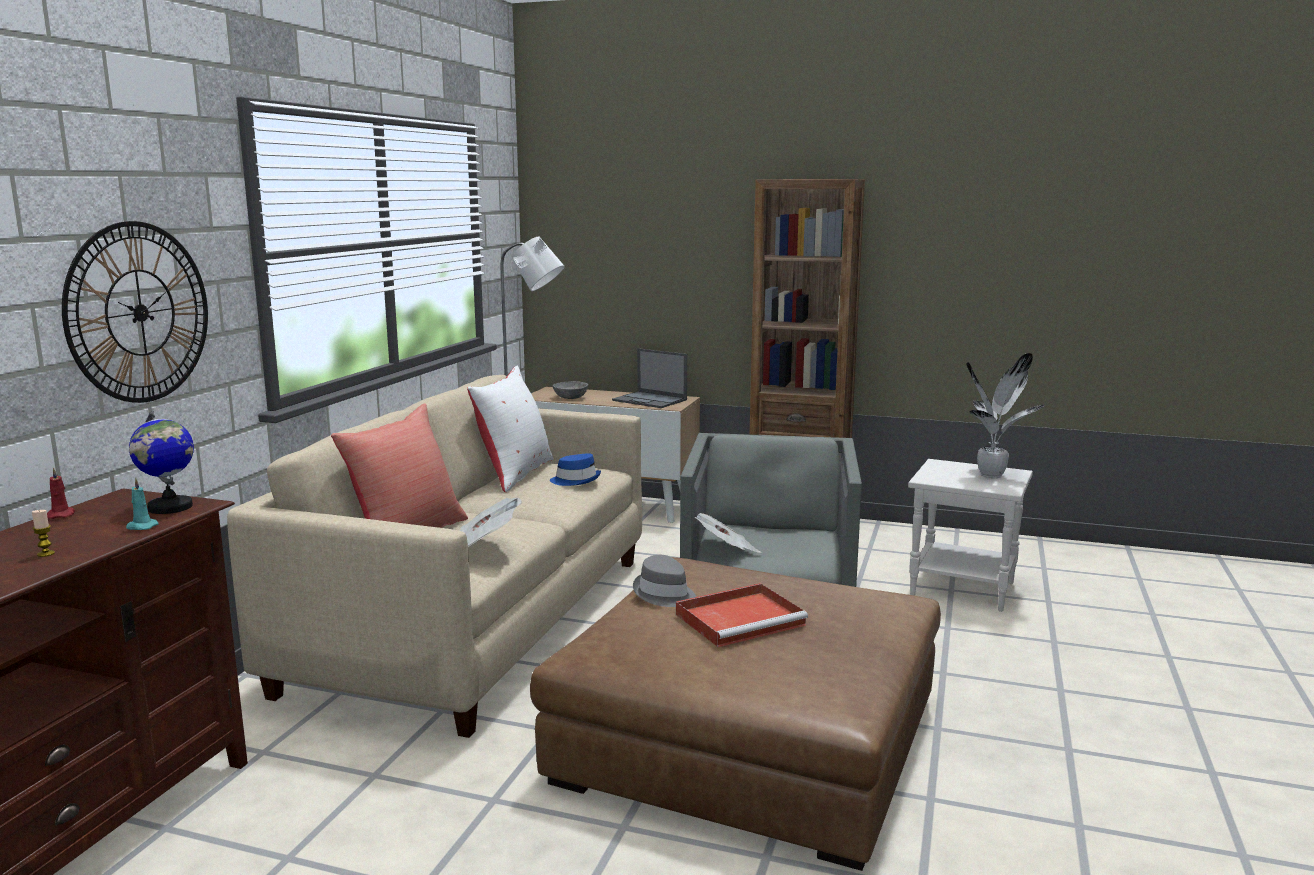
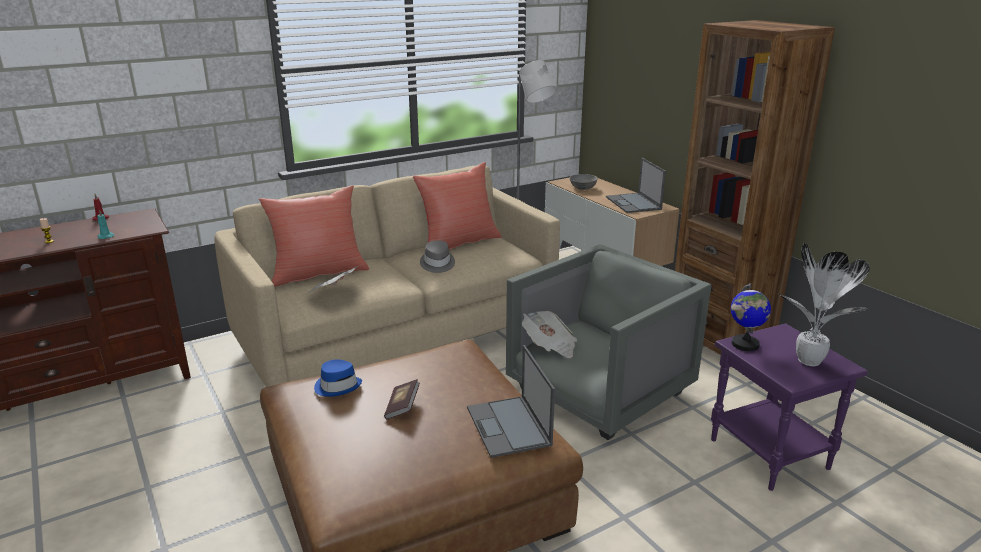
camera: 40 degrees right, 10 degrees up
(140, 312) = (174, 106): wall clock -> none
(170, 507) = (139, 227): globe -> globe (745, 344)
(514, 474) = (458, 242): white pillow -> red pillow
(576, 480) = (481, 259): blue hat -> blue hat (337, 386)
(664, 594) = (397, 367): grey hat -> grey hat (437, 264)
(742, 619) = (402, 407): red tray -> book
(860, 597) = (509, 427): none -> laptop
(960, 589) = (766, 454): white side table -> purple side table

